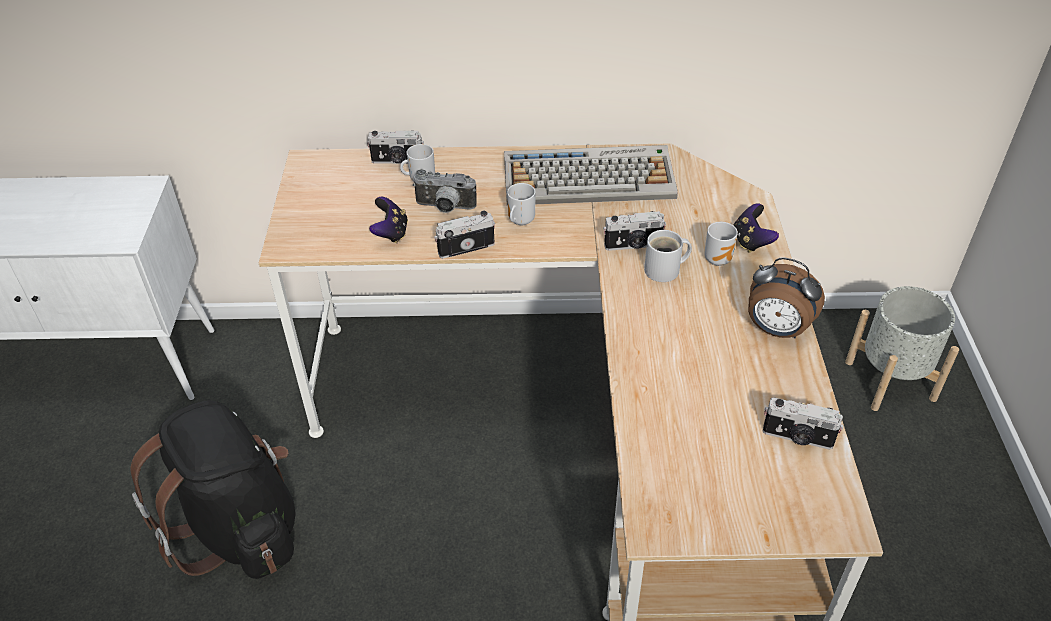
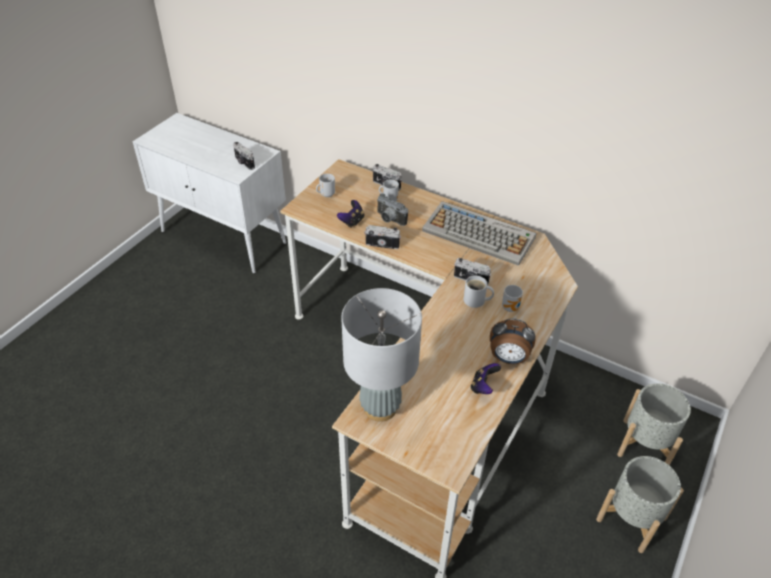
camera: 30 degrees right, 0 degrees up
(240, 528) = (233, 345): black backpack -> none
(519, 221) = (421, 242): mug -> mug (326, 194)
(672, 488) = (380, 407): none -> grey table lamp
(751, 242) = (539, 306): game controller -> game controller (483, 386)
(776, 330) = (508, 359): alarm clock -> alarm clock turned 45 degrees counterclockwise
(797, 438) = (467, 416): camera -> camera (244, 163)
(947, 481) = (631, 518): none -> grey planter

